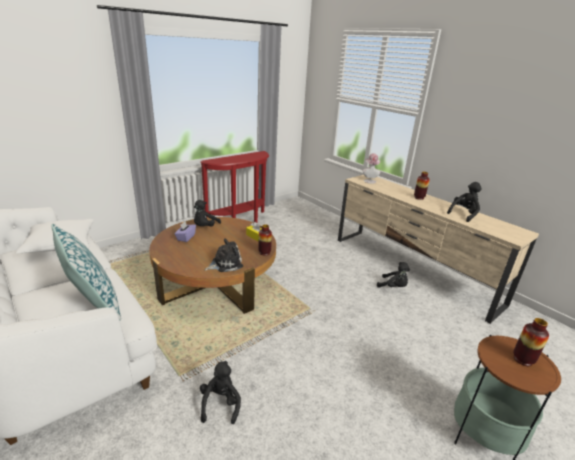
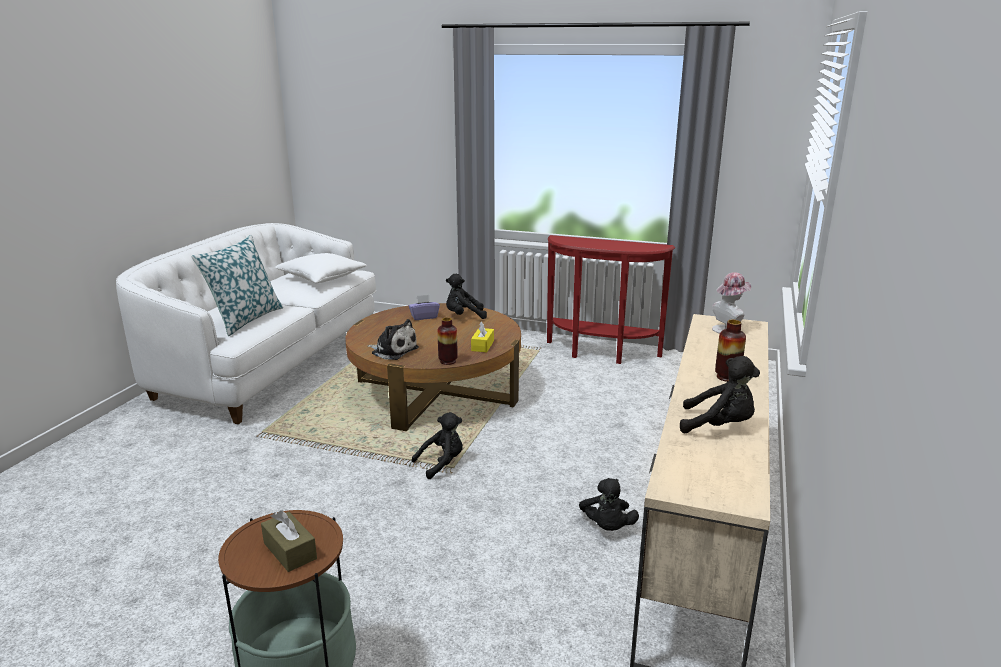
camera: 60 degrees right, 5 degrees down
(220, 404) = (239, 466): black plush toy -> black plush toy (442, 463)
(523, 359) = (290, 551): vase -> brown tissue box

